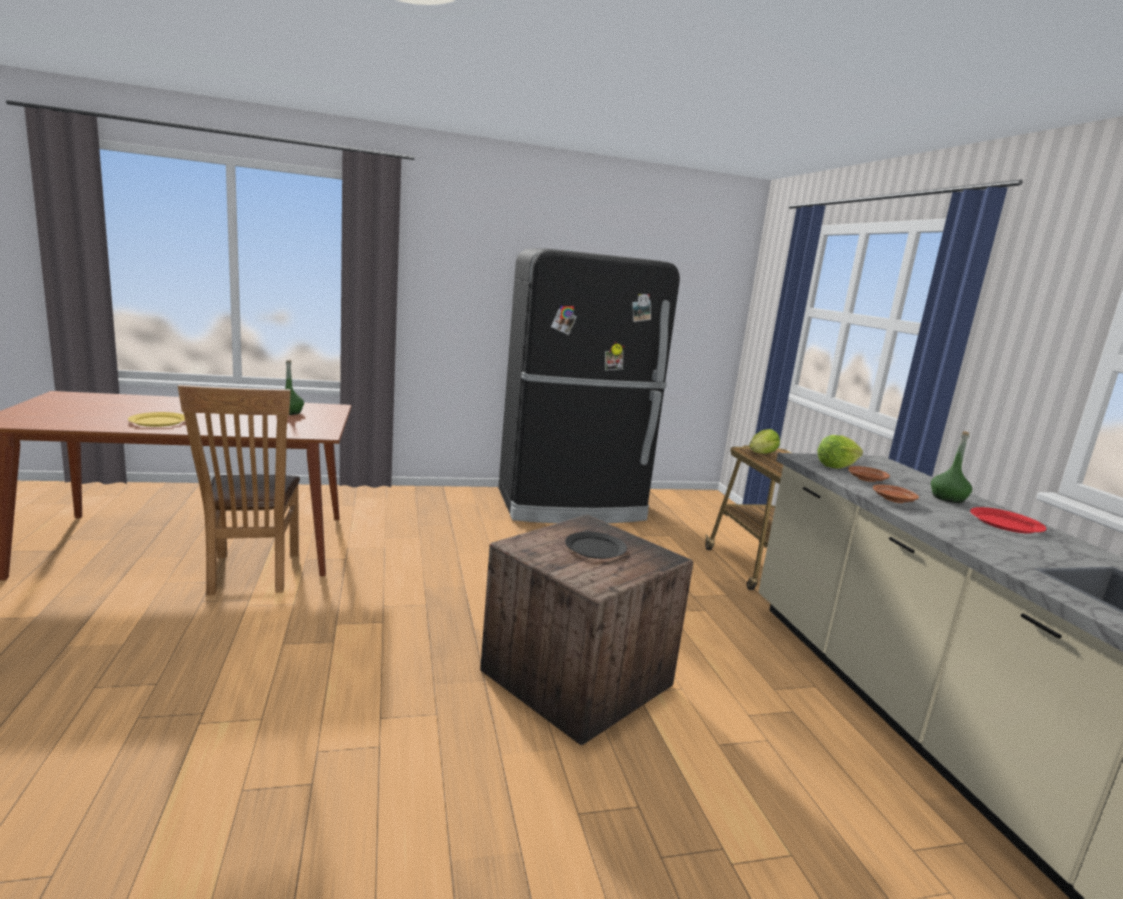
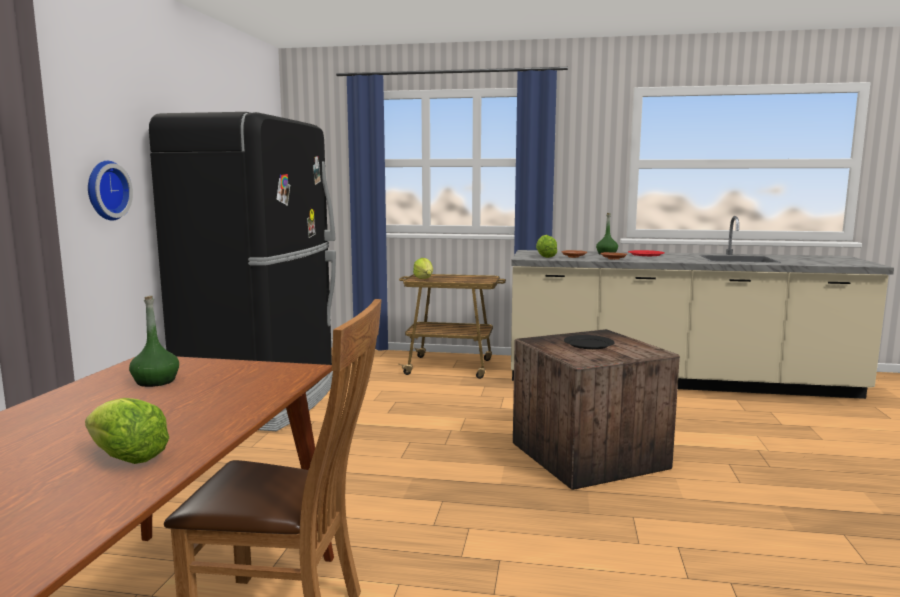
camera: 65 degrees left, 5 degrees down
(158, 421) = (126, 457): yellow plate -> lettuce
(466, 303) = (105, 190): none -> wall clock

